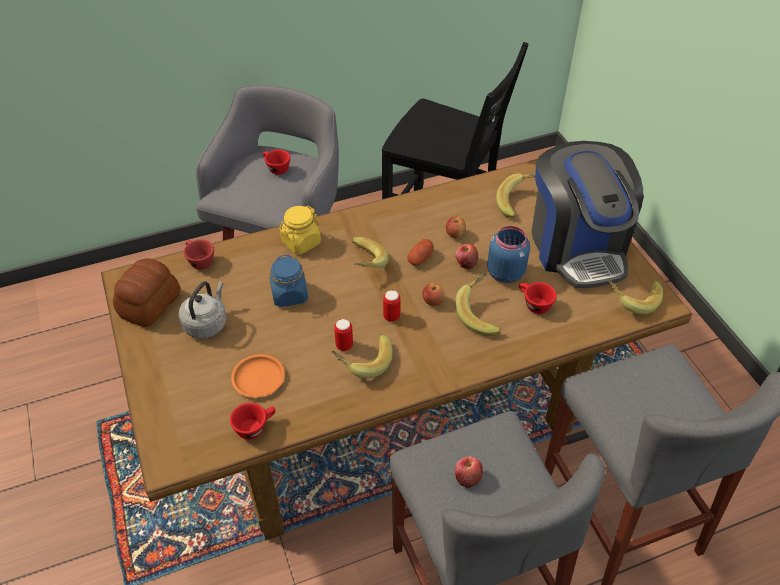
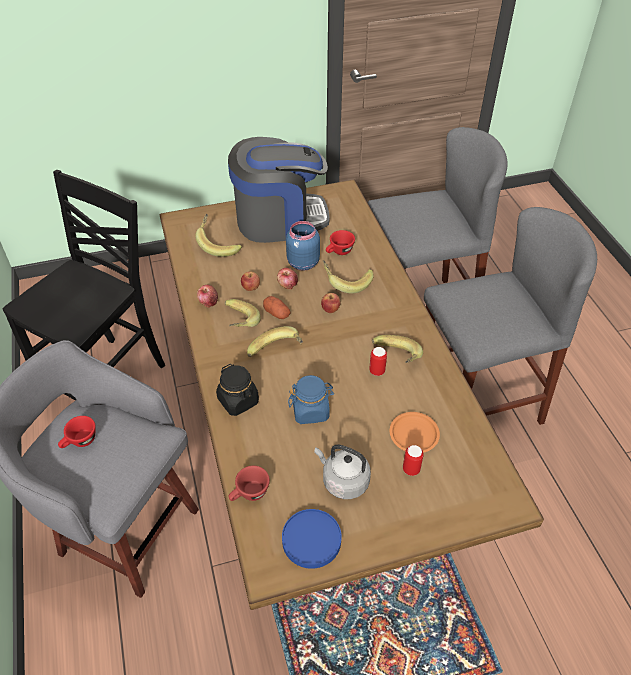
camera: 85 degrees left, 0 degrees up
(149, 305) = (311, 540): bread -> blue plate
(255, 427) = (467, 436): red cup -> none
(301, 242) = (238, 401): yellow jar -> black jar
(391, 317) = (345, 337): can -> can (411, 469)
(467, 477) = (492, 313): apple -> apple (208, 302)
(631, 299) = (339, 203): banana -> banana (237, 324)

